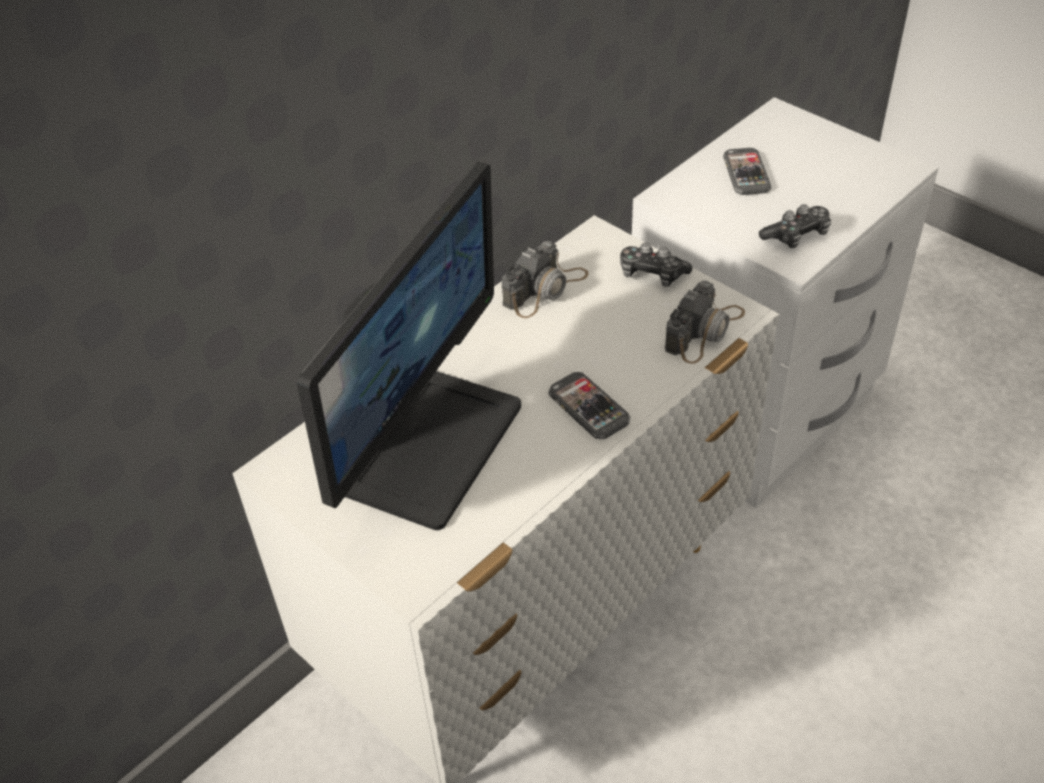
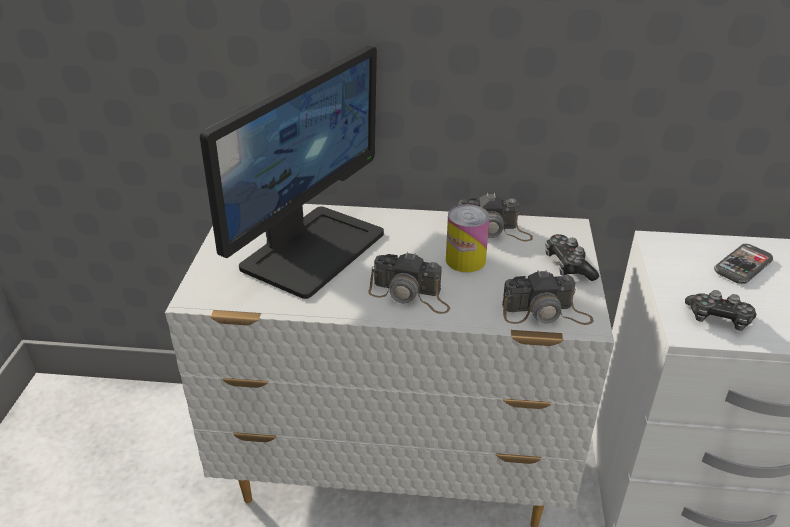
camera: 50 degrees right, 10 degrees down
(428, 444) = (312, 249): monitor -> monitor turned 45 degrees counterclockwise
(572, 336) = (465, 260): none -> can
(588, 407) = (410, 295): phone -> camera

